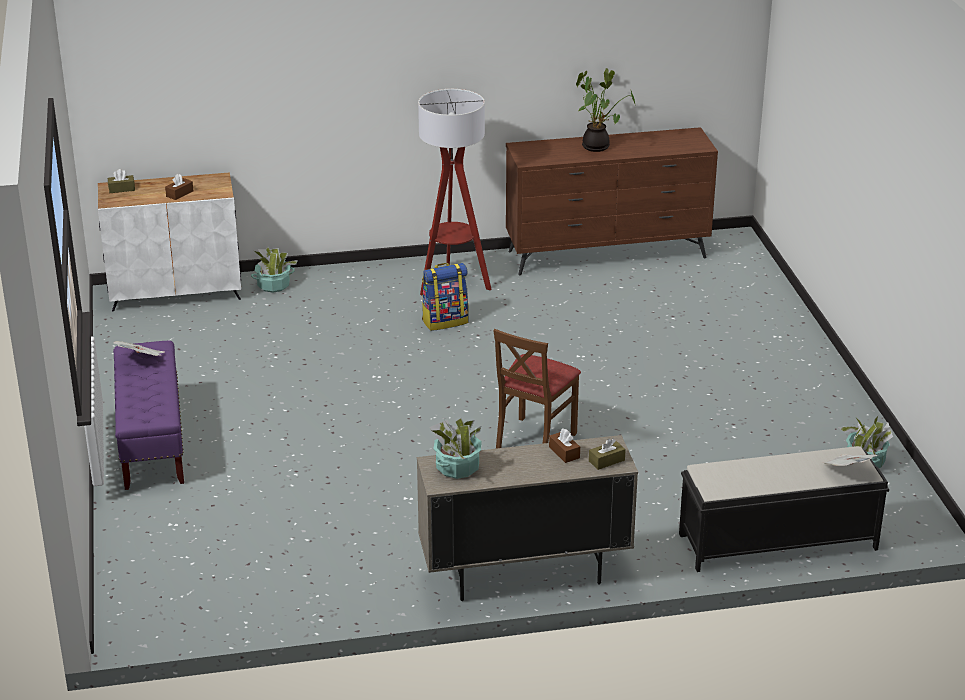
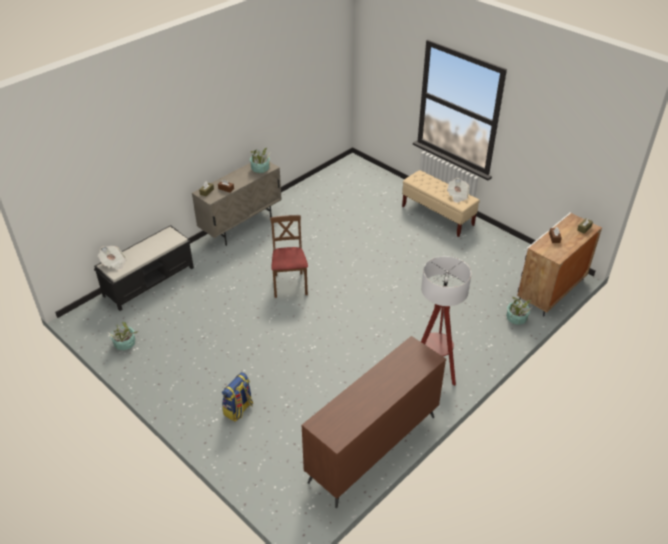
camera: 145 degrees right, 10 degrees up
(152, 442) = (437, 216): purple bench -> beige bench
(445, 321) = (404, 337): backpack -> backpack (238, 410)
(598, 146) = (385, 385): potted plant -> none

